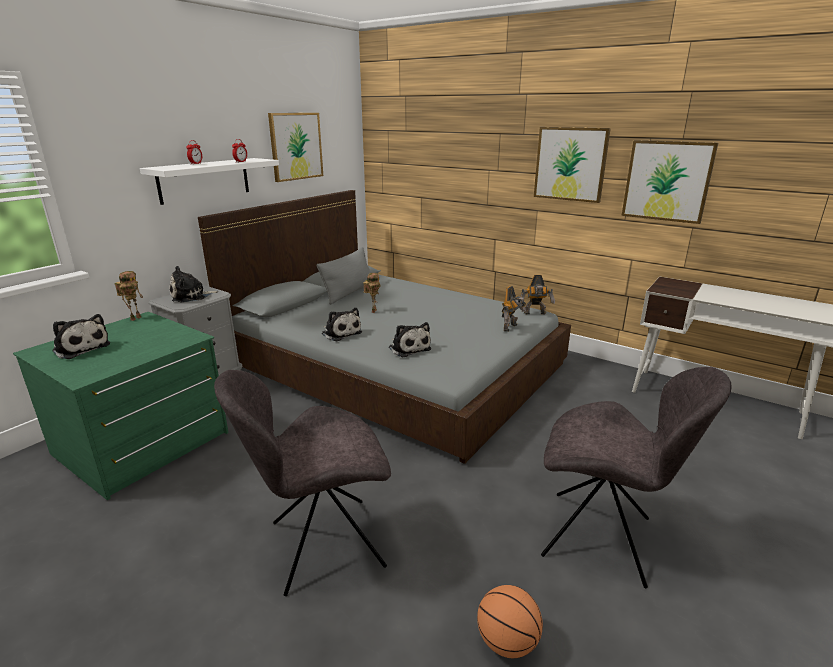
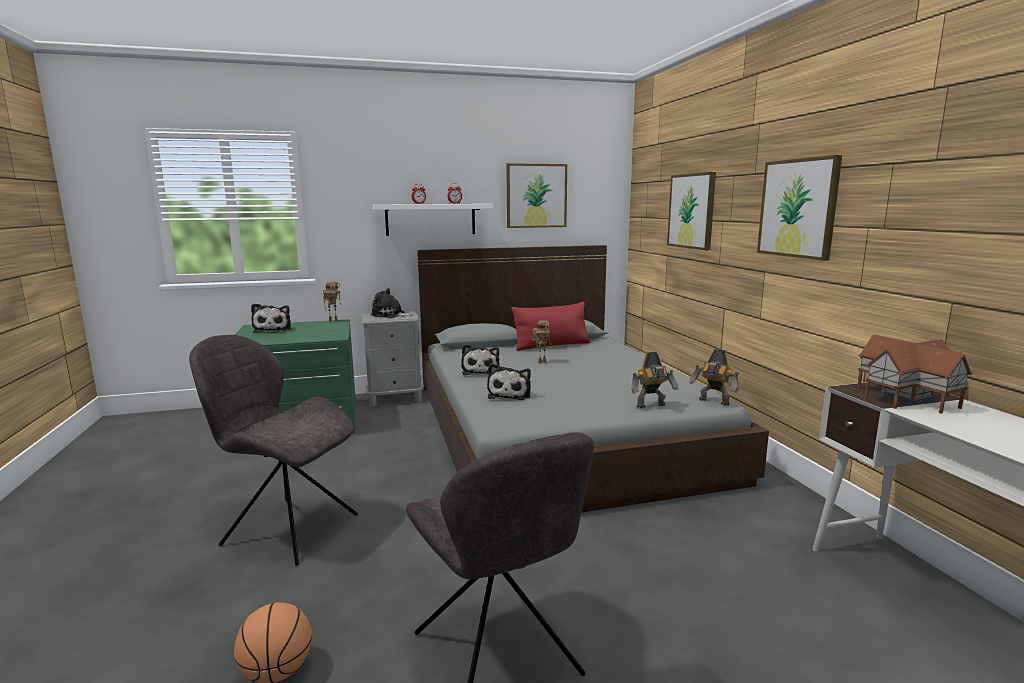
camera: 40 degrees right, 10 degrees down
(349, 292) = (551, 345): grey pillow -> red pillow
(667, 181) = (912, 227): picture -> picture (691, 211)
(687, 289) = (908, 398): none -> toy house

